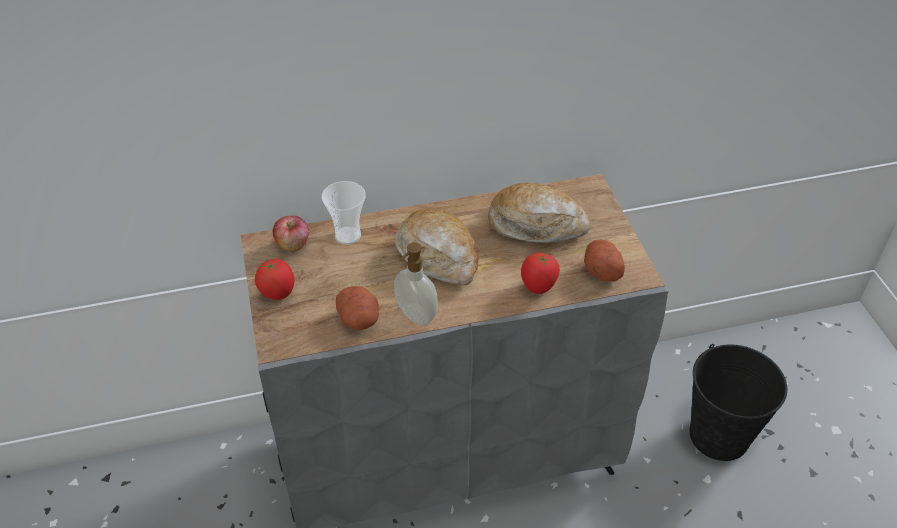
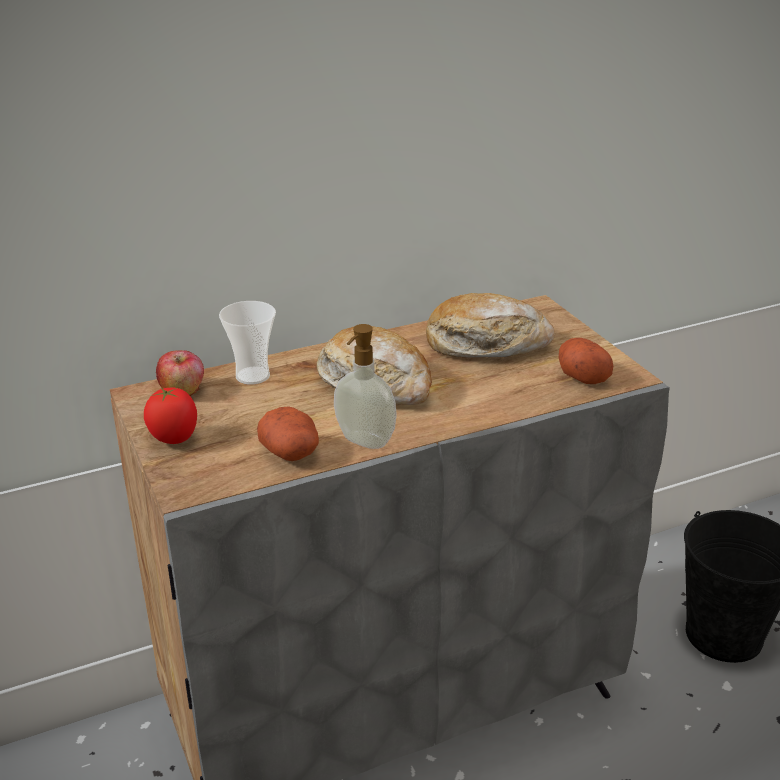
camera: 10 degrees left, 15 degrees down
(538, 288) = (511, 399): tomato -> none

